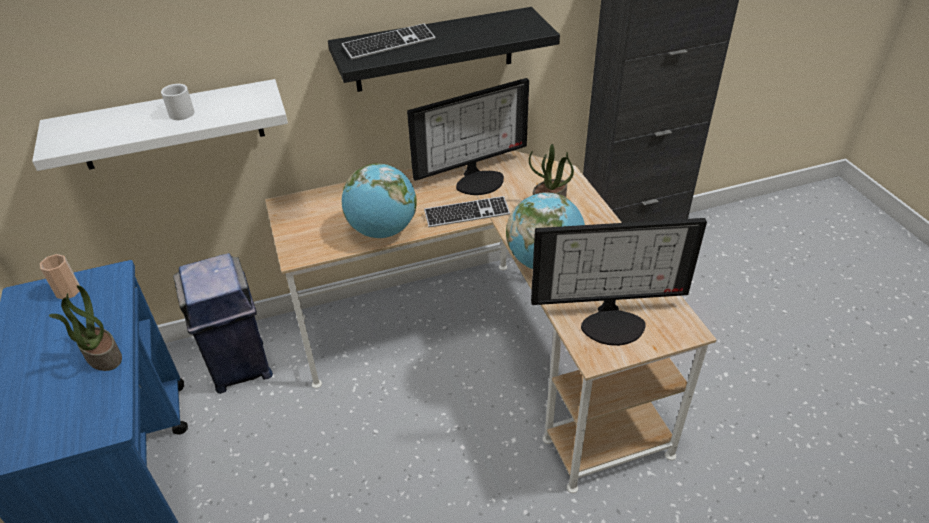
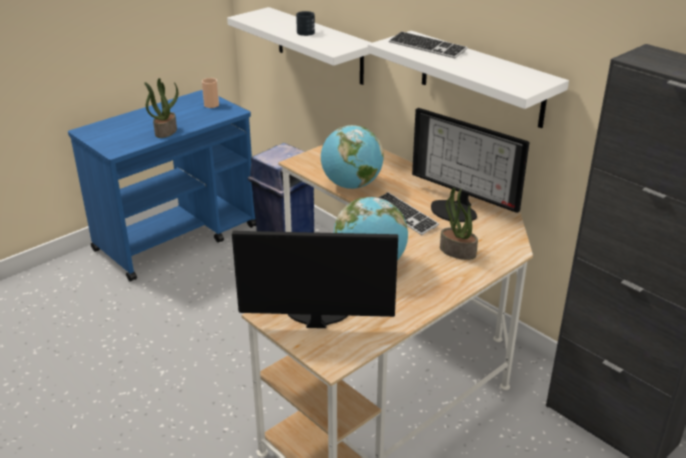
camera: 65 degrees right, 10 degrees down
(179, 111) = (307, 31): white mug -> black mug
(434, 50) = (481, 79): black shelf -> white shelf
(612, 322) = (316, 316): monitor -> monitor turned 120 degrees clockwise

